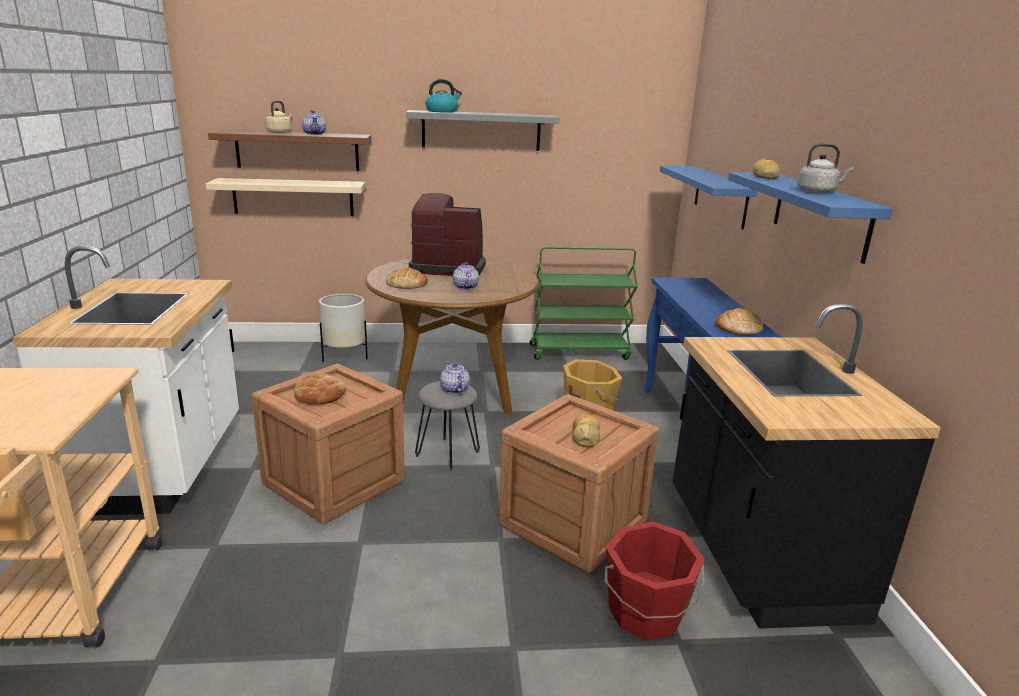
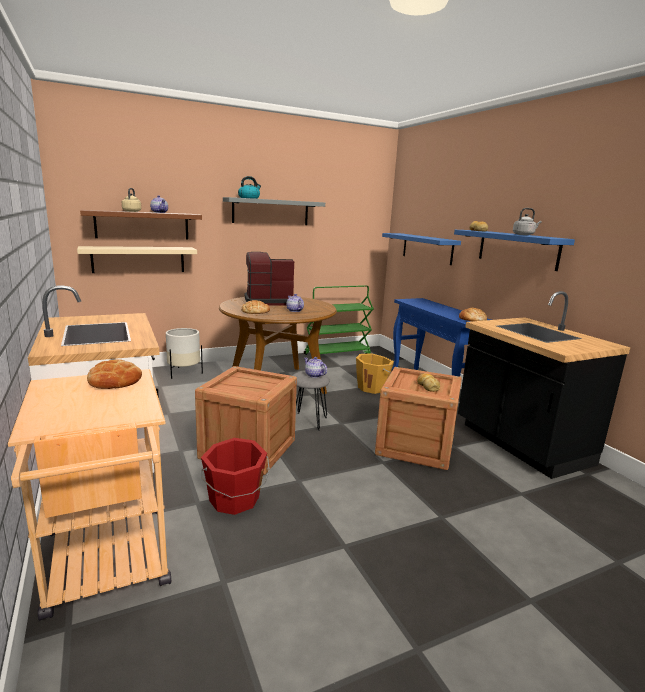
camera: 20 degrees left, 5 degrees down
(320, 395) = (243, 385): bread -> bread (115, 381)
(646, 614) = (493, 484): red bucket -> red bucket (235, 499)

